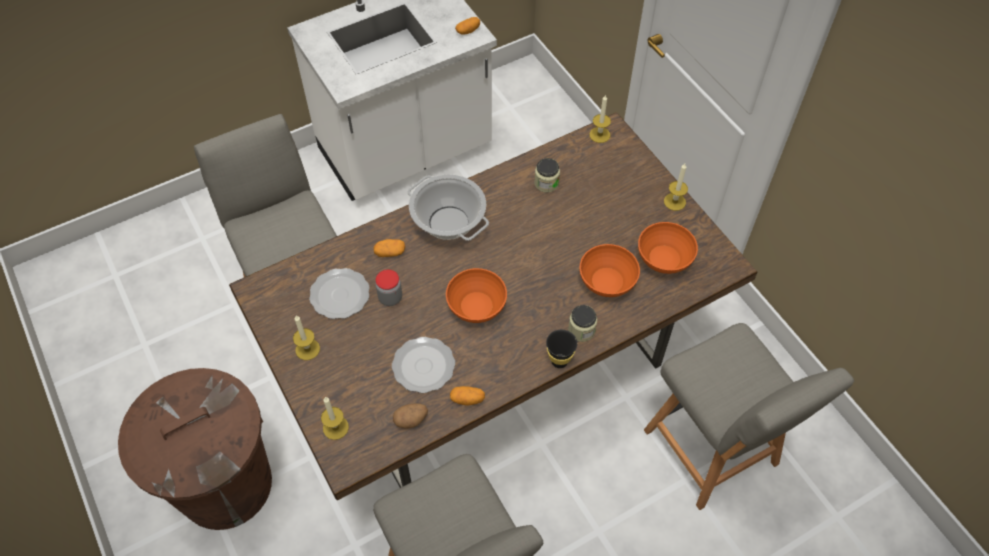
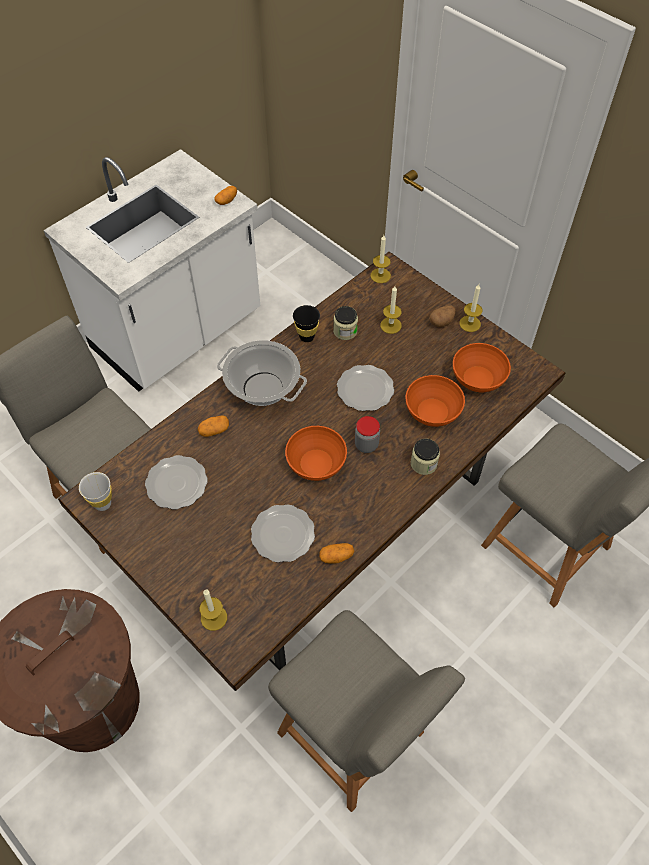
camera: 15 degrees left, 0 degrees up
(267, 298) = (103, 504): none -> white cup
(307, 349) = (160, 545): candle -> candle (390, 325)
(390, 298) = (228, 475): jar -> jar (366, 445)
(411, 420) = (287, 591): potato -> potato (441, 322)
(546, 244) = (364, 389): none -> plate
(559, 361) = (412, 498): black cup -> black cup (307, 337)

